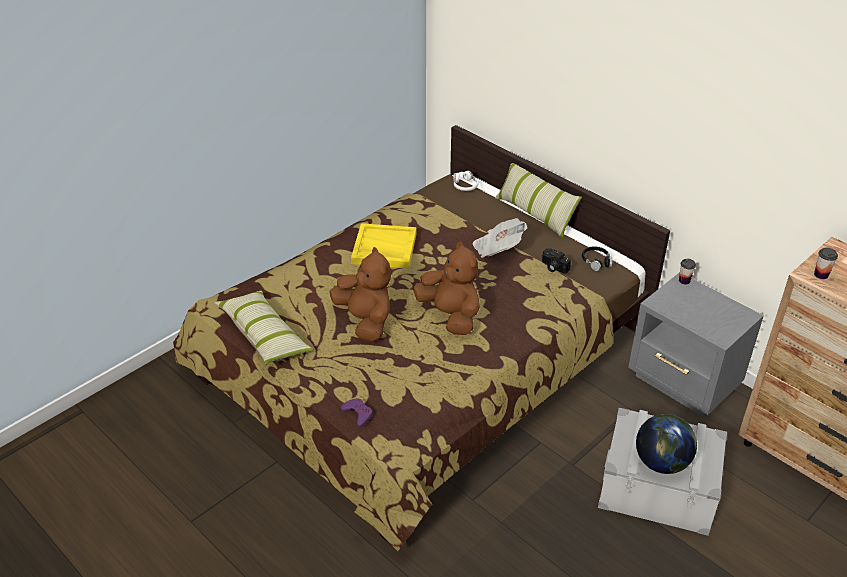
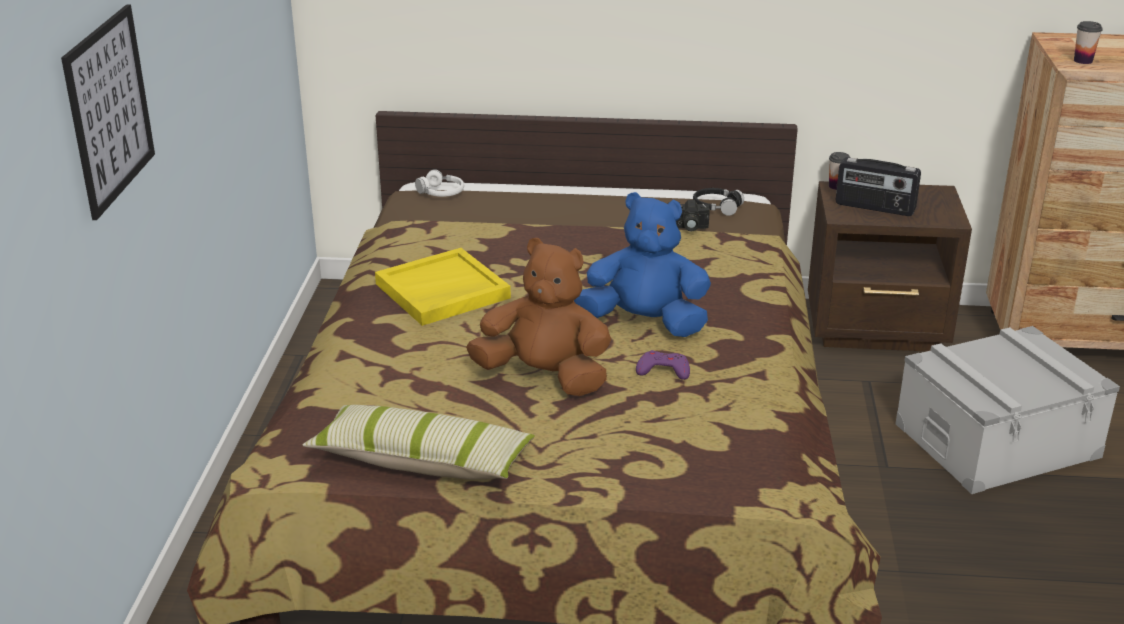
camera: 40 degrees left, 10 degrees down
(186, 111) = (109, 109): none -> picture
(358, 413) = (698, 480): purple game controller -> purple game controller (663, 370)
(450, 316) = (644, 323): brown plush toy -> blue plush toy
(498, 248) = (591, 235): newspaper -> none
(535, 214) = (573, 190): pillow -> none
(661, 462) = (1023, 384): globe -> none
(684, 382) = (878, 329): grey nightstand -> brown nightstand
(685, 306) = (874, 207): none -> radio

